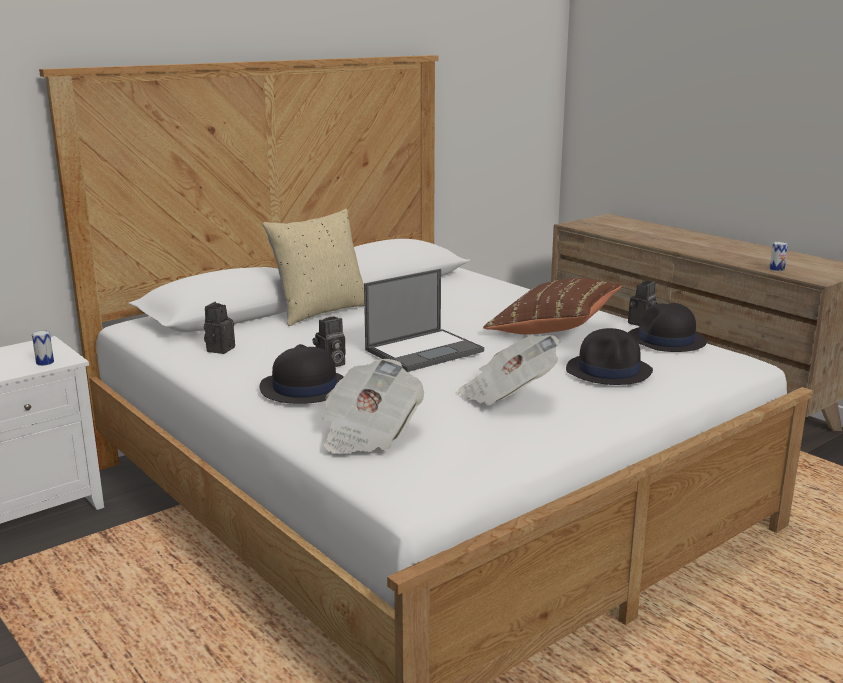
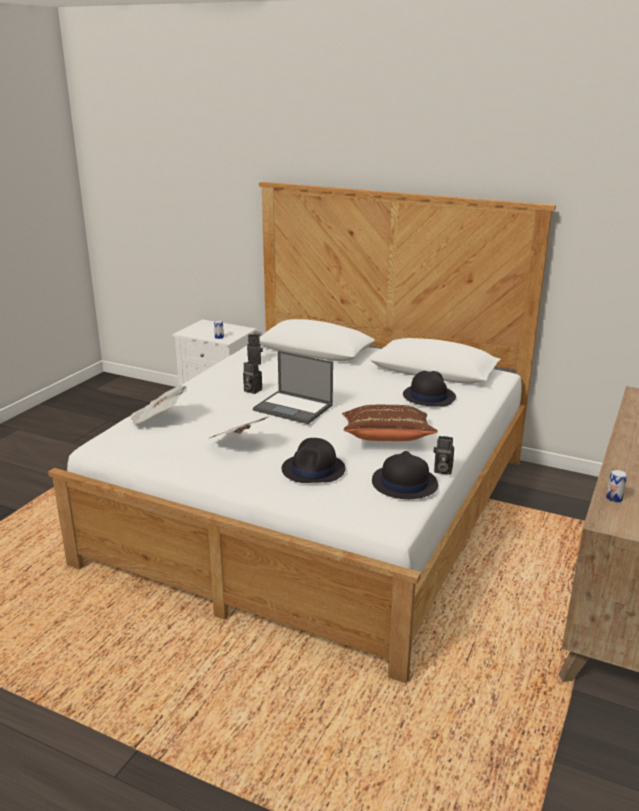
camera: 65 degrees right, 5 degrees up
(304, 388) = (211, 392): black hat -> black hat (428, 396)
(320, 311) = (344, 368): beige pillow -> none

